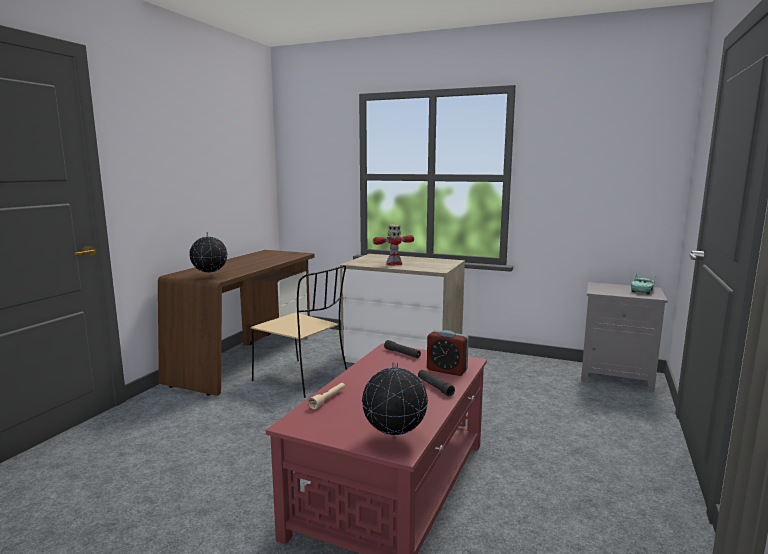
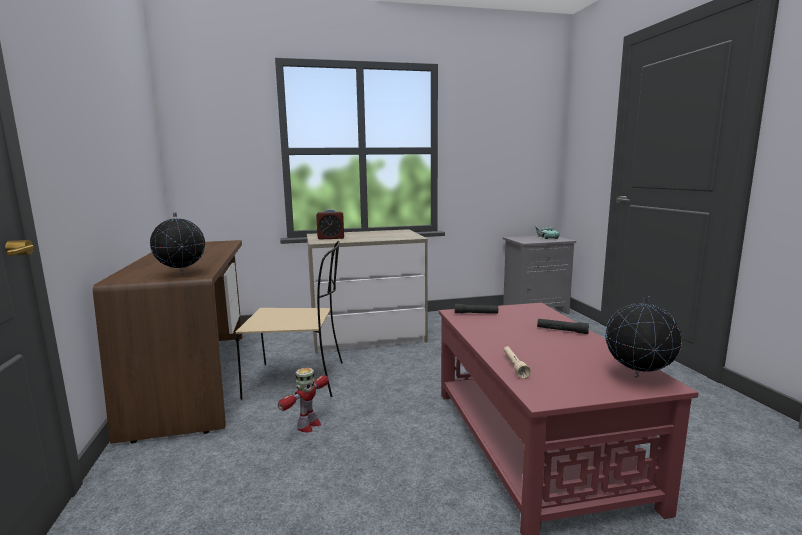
camera: 35 degrees left, 0 degrees up
(394, 264) = (361, 238): toy robot -> toy robot (308, 426)
(447, 370) = (538, 316): alarm clock -> alarm clock (331, 238)

